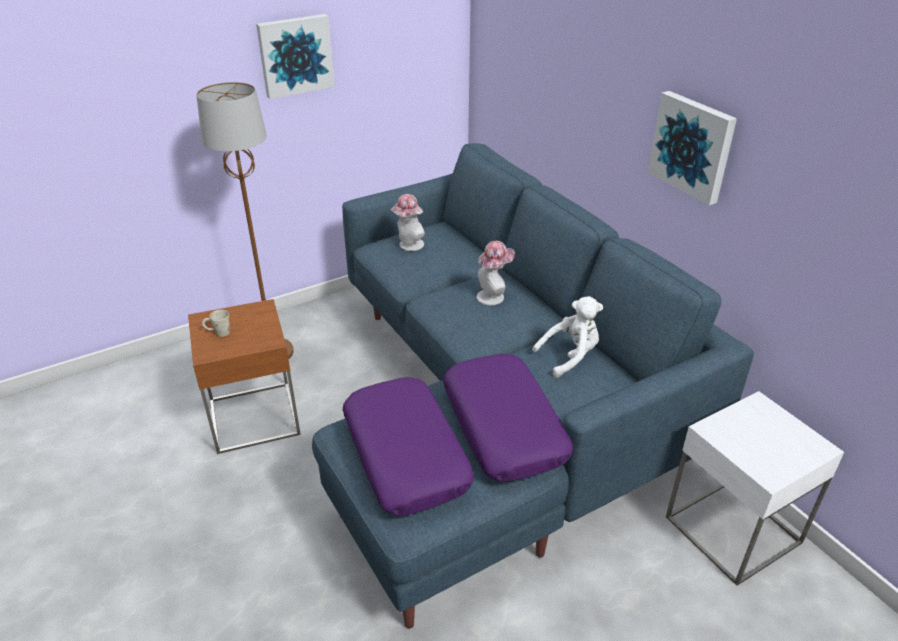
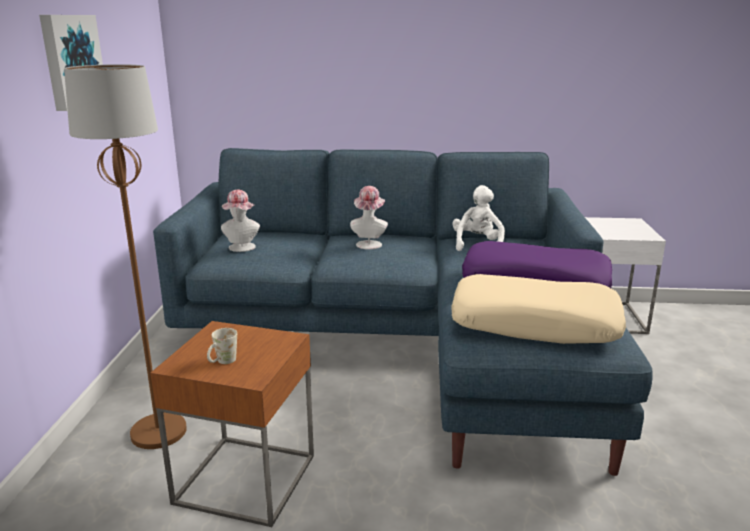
camera: 55 degrees left, 15 degrees down
(406, 455) = (534, 324): purple pillow -> beige pillow
(693, 146) = (472, 66): picture -> none

